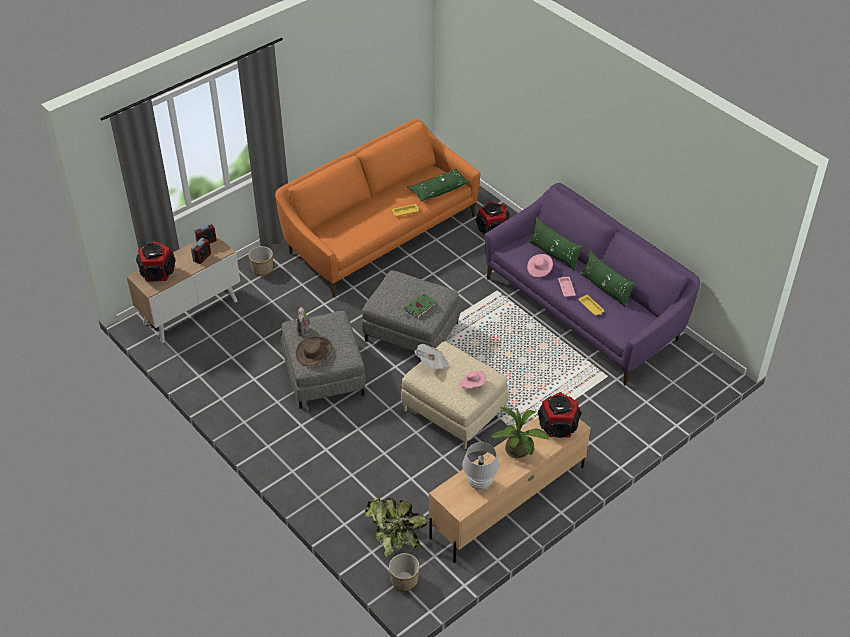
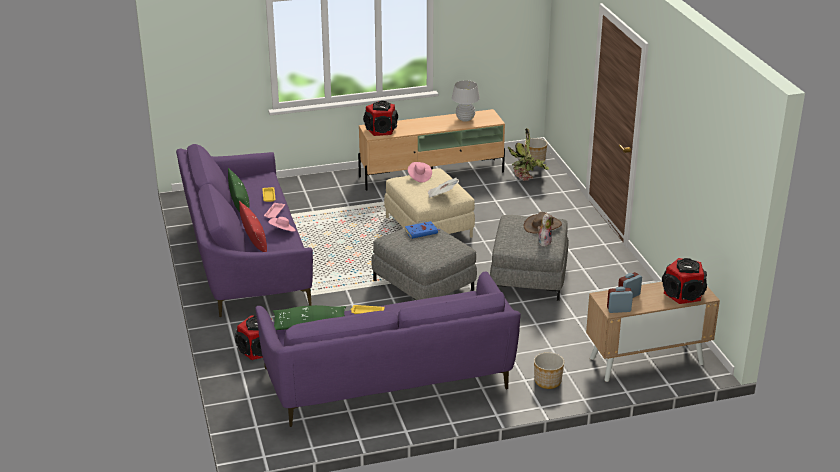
camera: 155 degrees left, 15 degrees down
(379, 234) = (388, 380): orange sofa -> purple sofa
(419, 308) = (422, 232): green book -> blue book
(519, 452) = (422, 125): potted plant -> none
(554, 254) = (254, 240): green pillow -> red pillow

